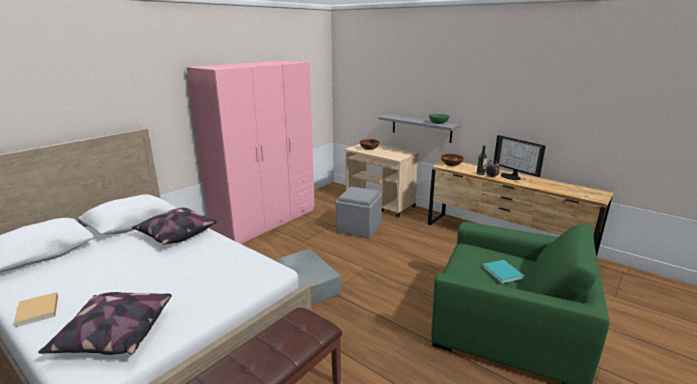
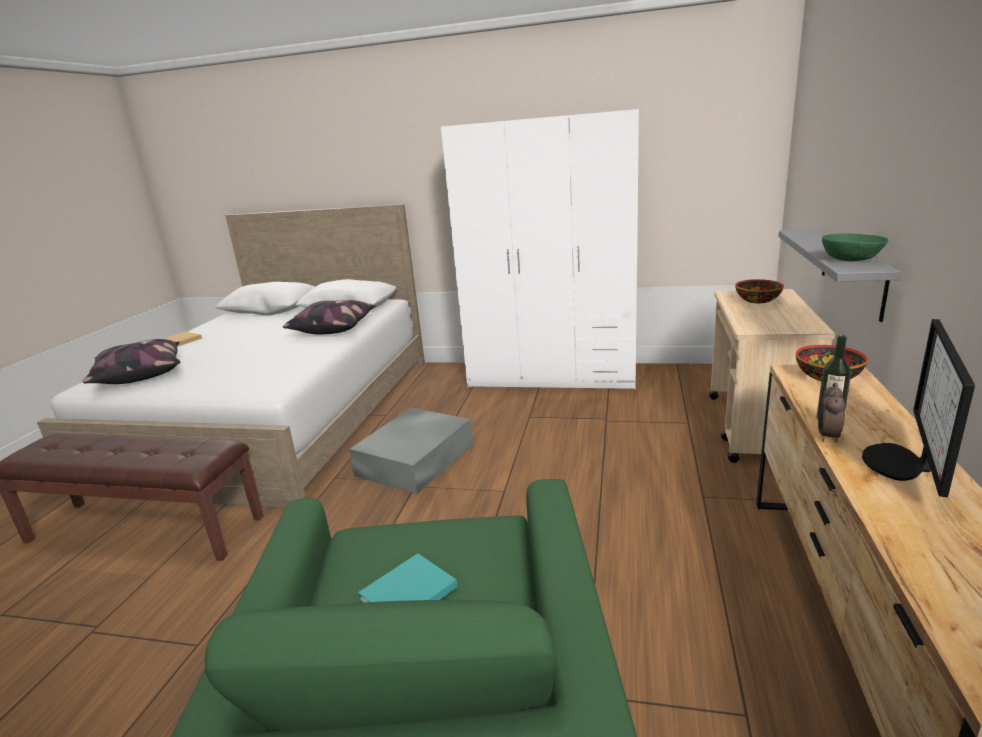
camera: 65 degrees right, 0 degrees up
(266, 221) = (552, 376): pink wardrobe -> white wardrobe
(359, 228) = (630, 441): grey ottoman -> none

